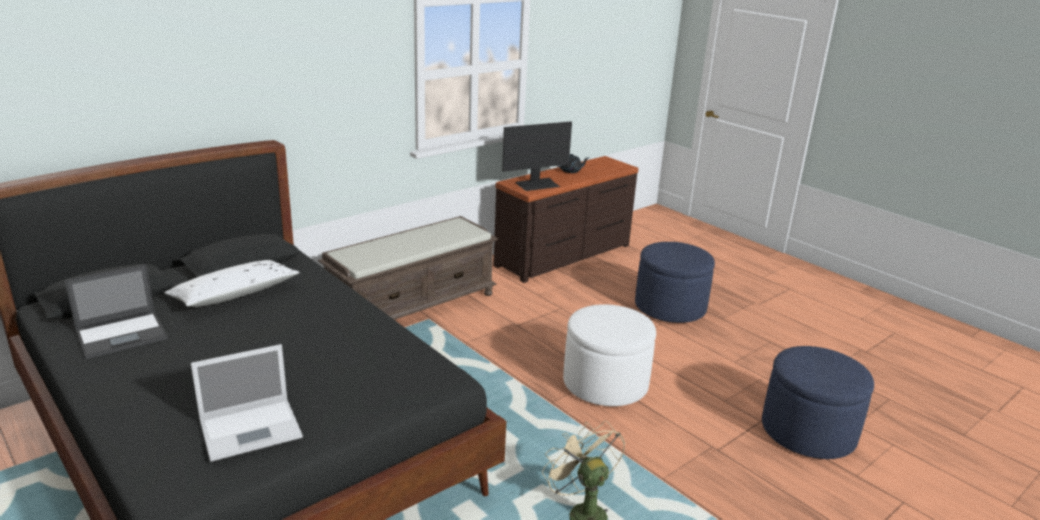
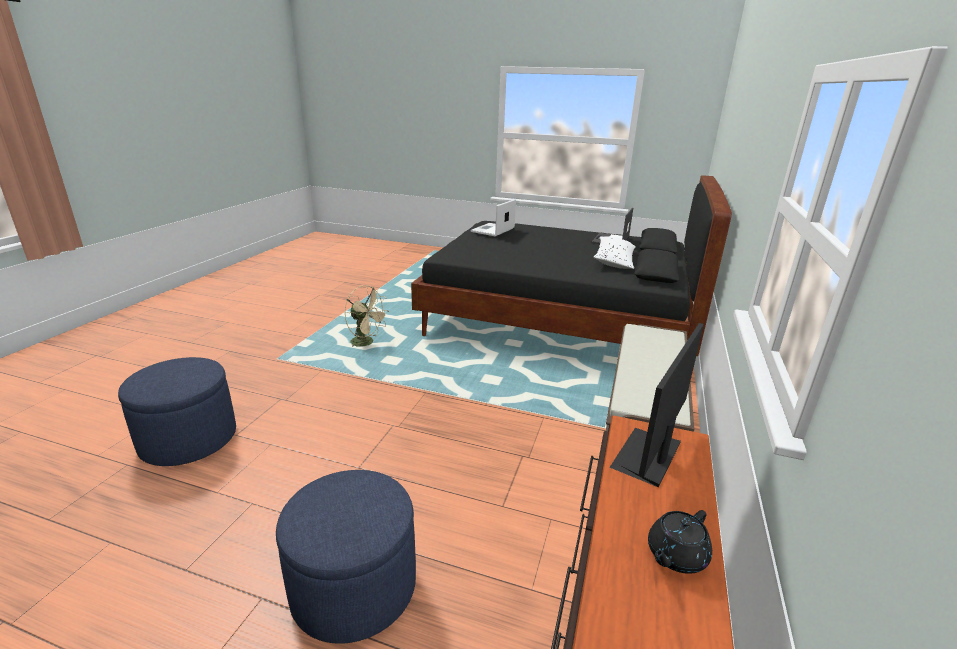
camera: 150 degrees right, 0 degrees up
(605, 383) = (391, 422): white ottoman -> none

